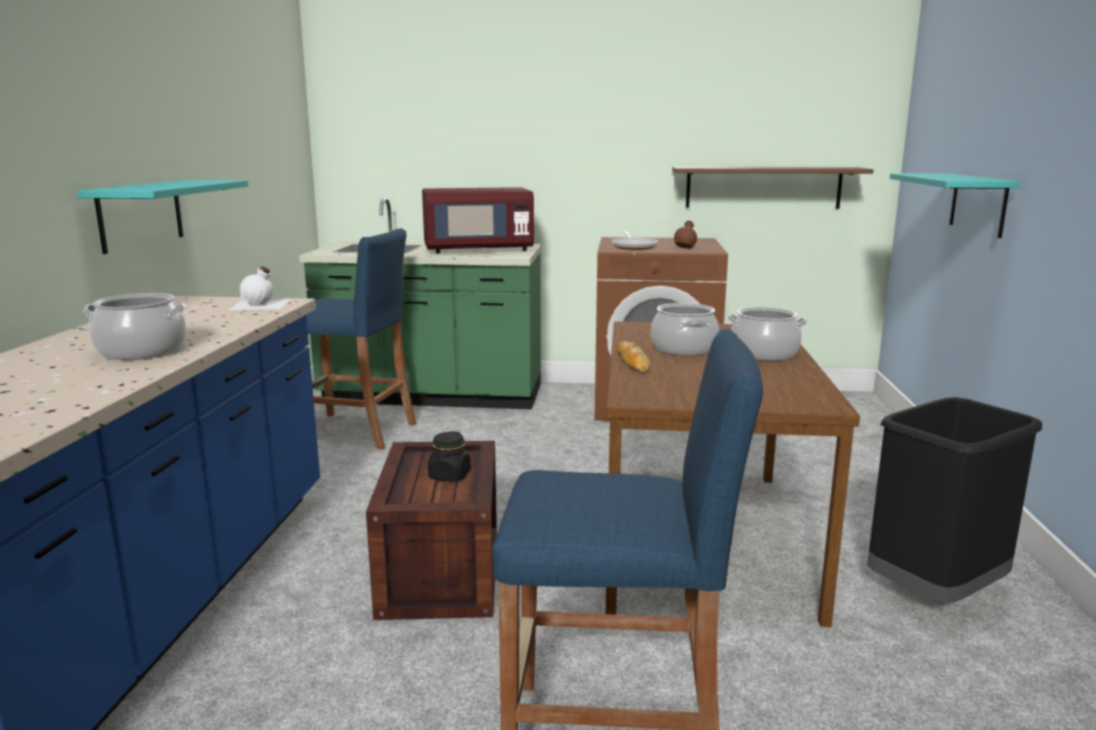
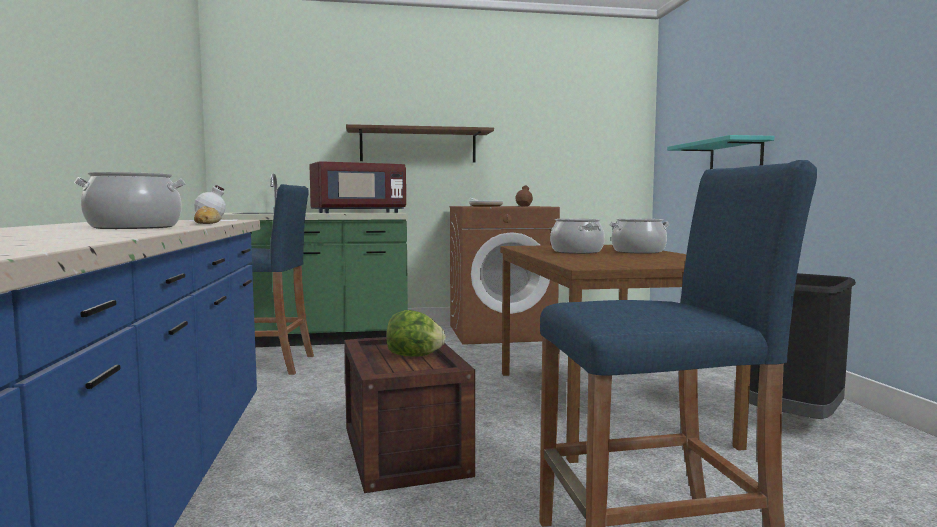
camera: 15 degrees left, 10 degrees down
(141, 214) = (87, 142): turquoise shelf -> none
(449, 476) = (414, 356): black jar -> lettuce
(632, 361) = (550, 256): bread -> bread (207, 223)
(763, 187) = (564, 169): brown shelf -> brown shelf (418, 146)

